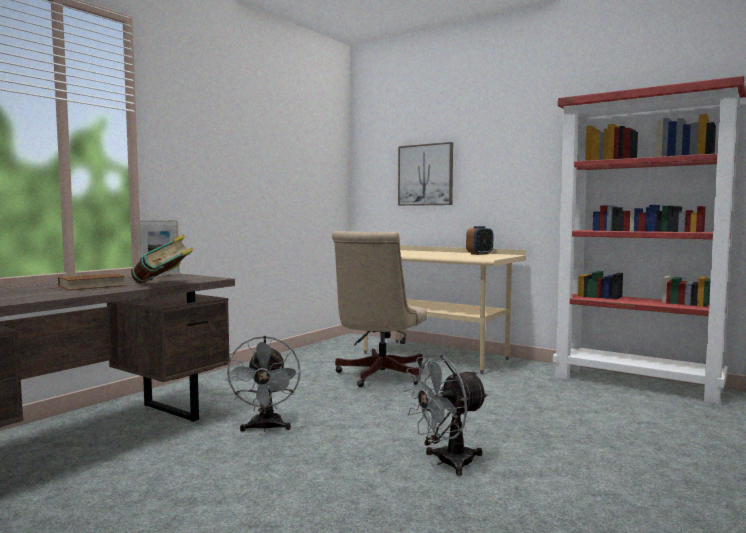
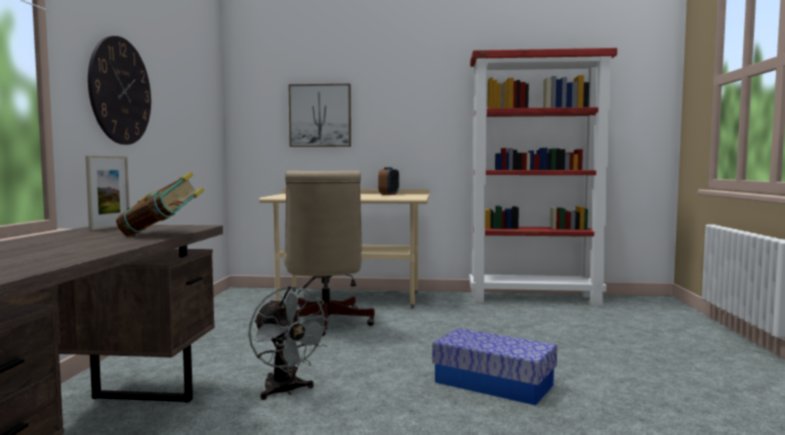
camera: 30 degrees left, 0 degrees up
(91, 286) = (73, 242): brown book -> none
(215, 165) = (120, 91): none -> wall clock
(446, 462) = (494, 383): grey fan -> storage box

